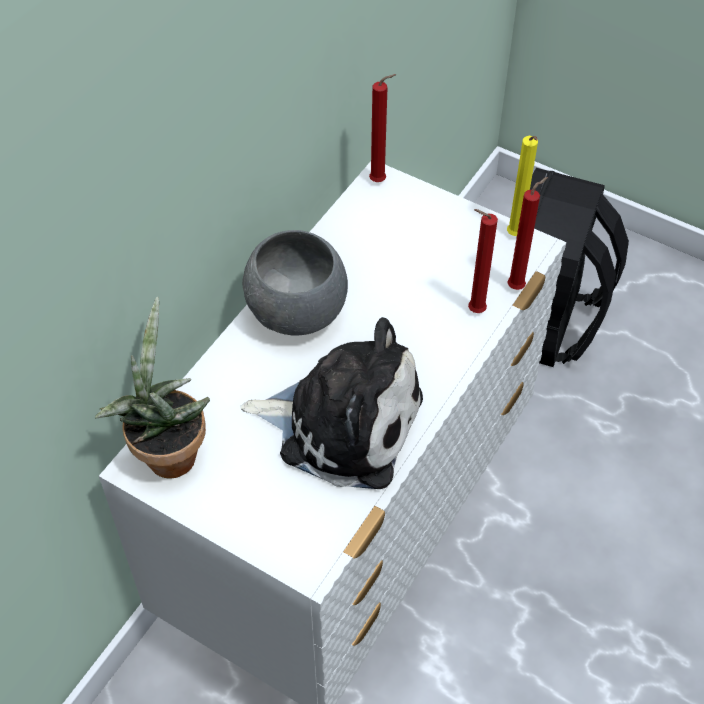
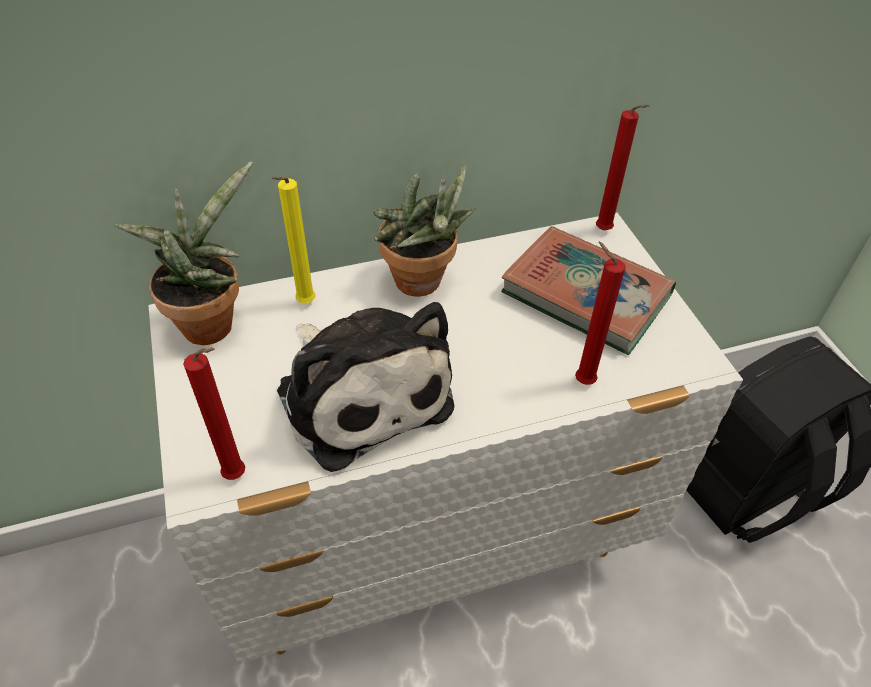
camera: 40 degrees right, 5 degrees down
(295, 313) = (423, 285): grey bowl -> potted plant
(416, 244) = (586, 295): none -> book
(515, 237) = (691, 344): yellow candle -> yellow candle (304, 304)
(518, 286) = (649, 387): red candle -> red candle (238, 476)

